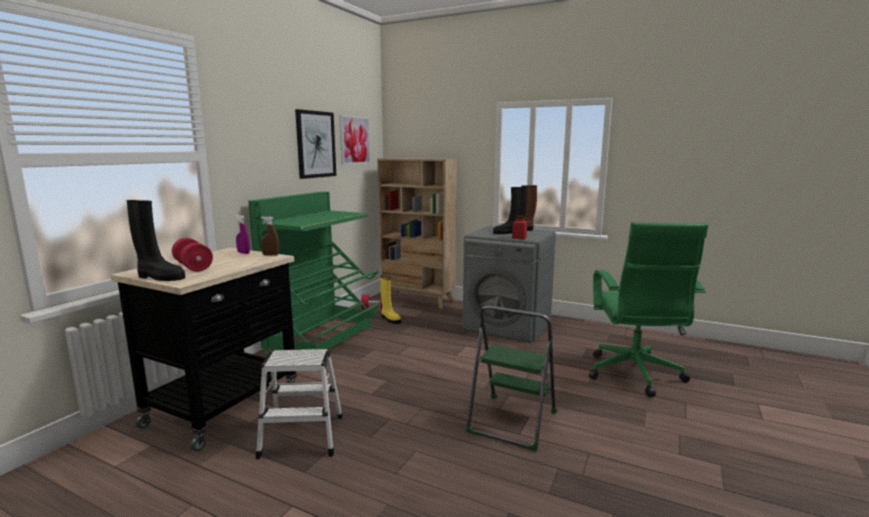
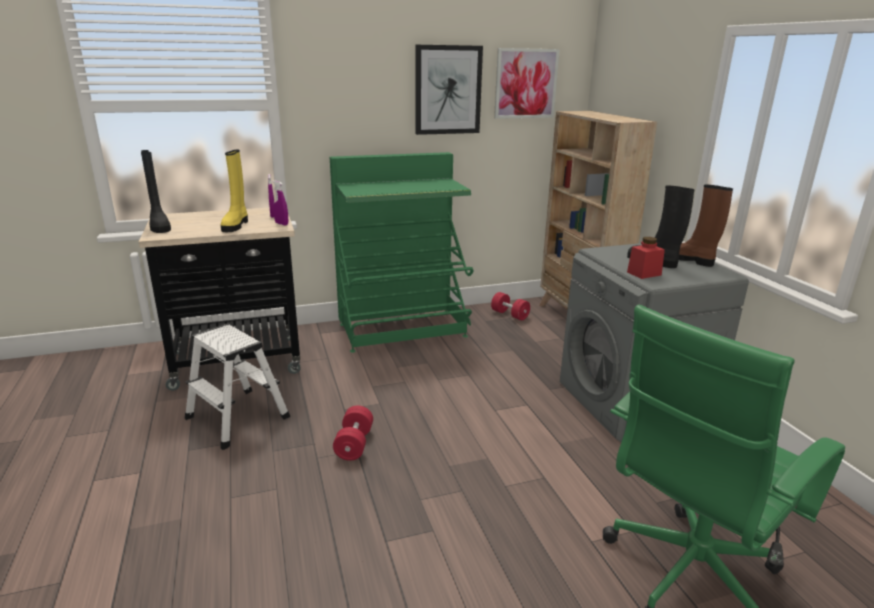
camera: 45 degrees right, 10 degrees up
(193, 266) = (204, 221): red dumbbell -> red dumbbell (354, 444)
(270, 255) = (281, 224): brown spray bottle -> purple spray bottle
(390, 319) = (503, 334): yellow boot -> yellow boot (236, 225)
(510, 423) = (401, 523): green step ladder -> none

